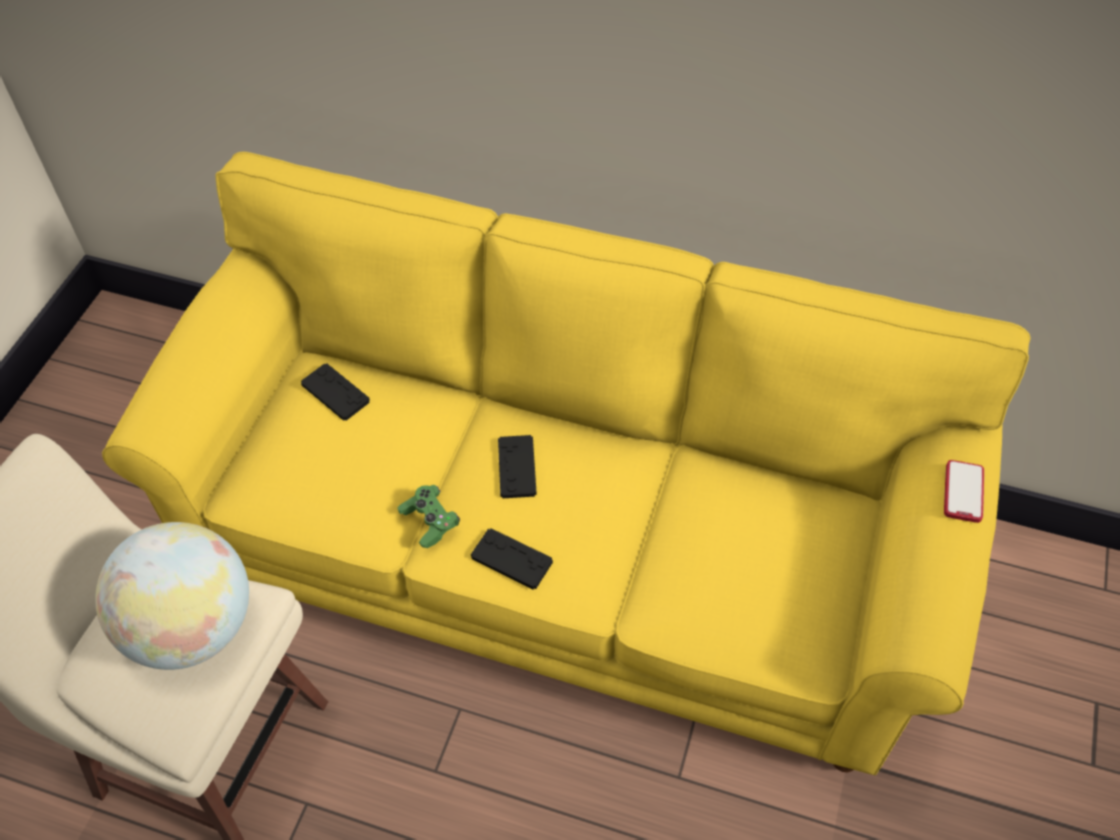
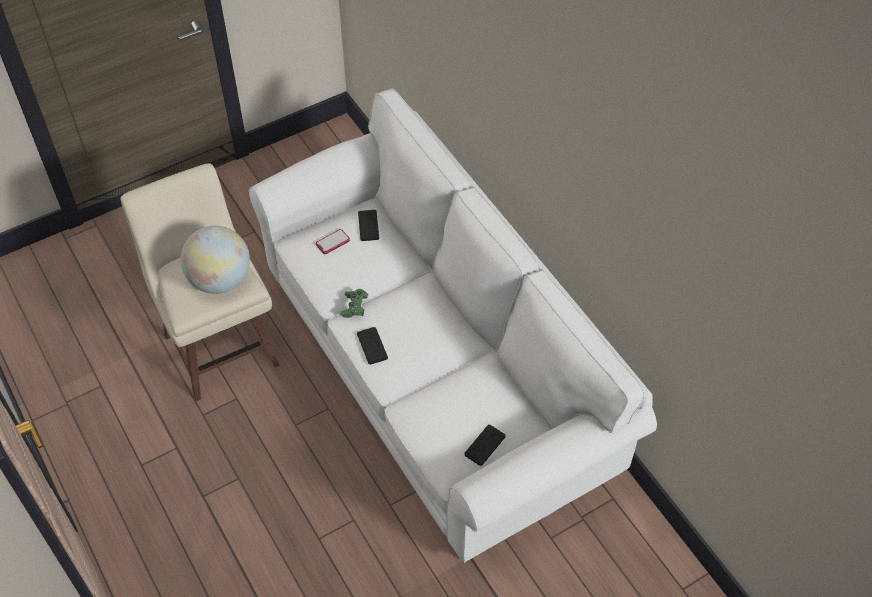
camera: 40 degrees right, 0 degrees up
(517, 467) = (412, 310): black game controller -> black game controller (484, 445)
(563, 550) = (436, 375): yellow sofa -> white sofa
(963, 492) = (563, 446): phone -> phone (333, 242)

